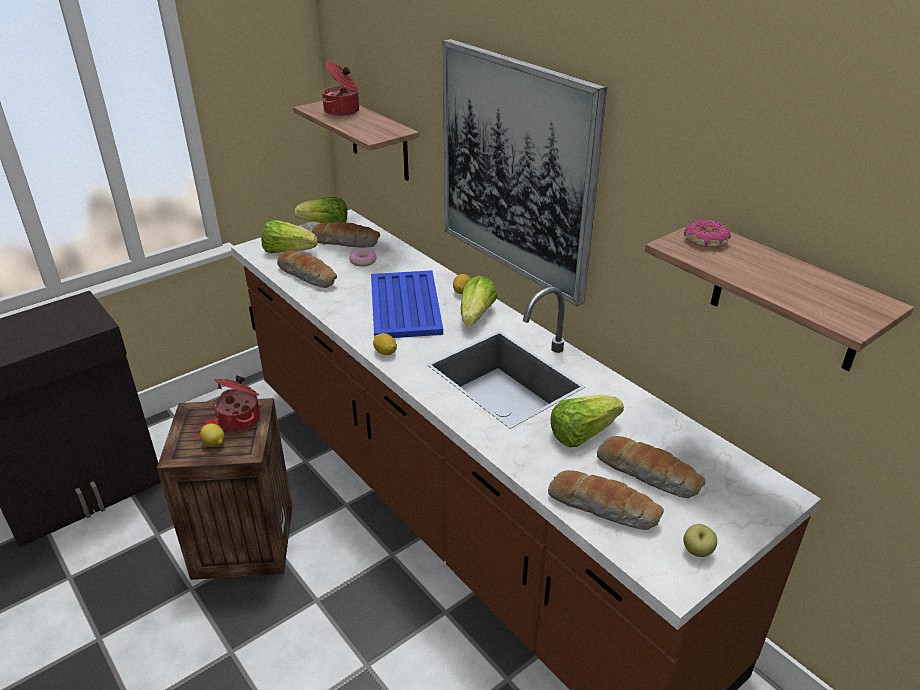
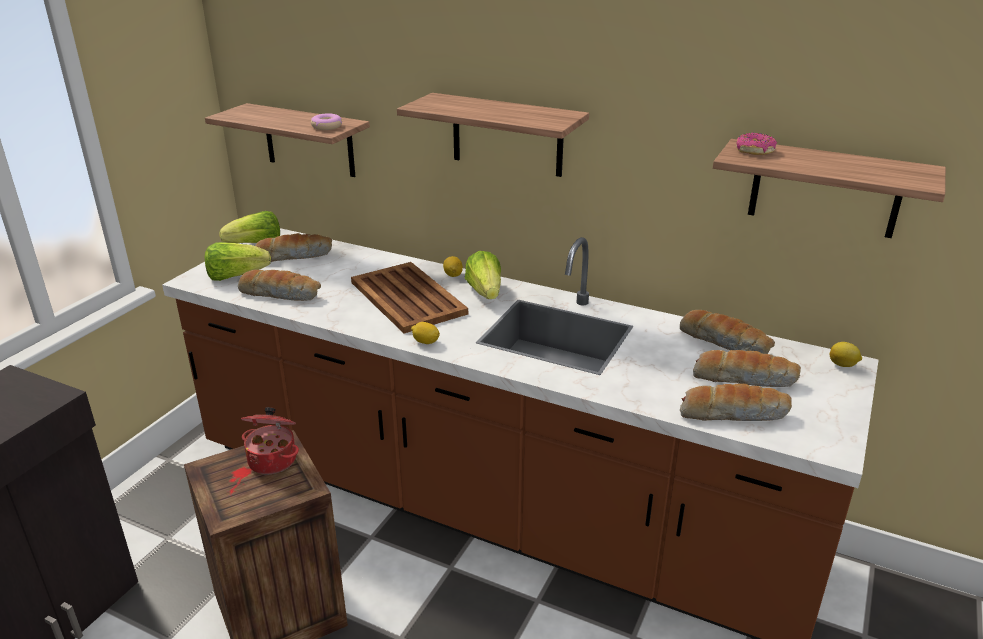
camera: 25 degrees left, 5 degrees down
(214, 444) = (261, 491): lemon -> lemon (843, 365)
(342, 111) = (266, 114): cooking pot -> none
(363, 261) = (328, 269): donut -> donut (327, 127)
(405, 306) = (408, 298): blue tray -> brown tray
(516, 169) = (507, 135): picture -> shelf
(582, 434) = (664, 362): lettuce -> none
(663, 430) = (725, 342): none -> bread
(697, 551) = (830, 423): apple -> none

